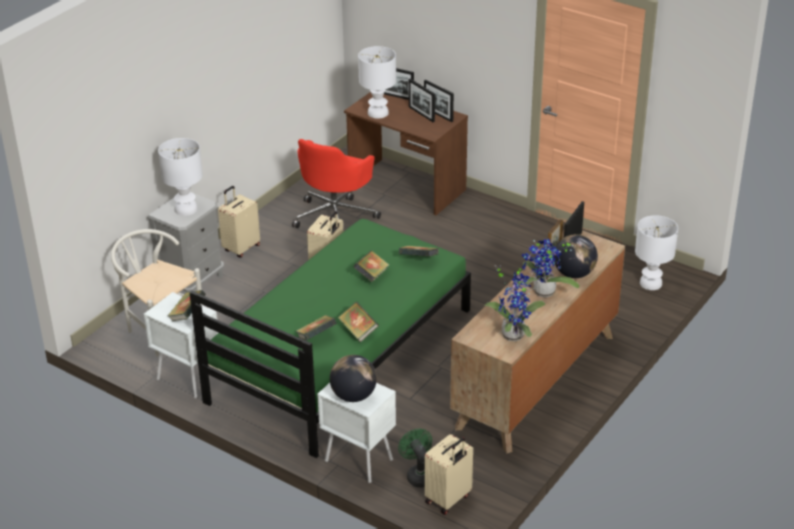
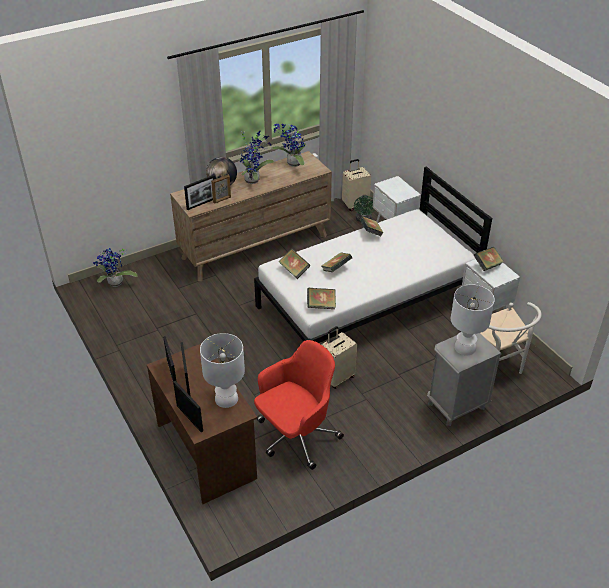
camera: 155 degrees left, 5 degrees up
(241, 248) = (400, 429): beige suitcase -> none
(316, 337) = (400, 237): book -> book (321, 305)
(340, 354) = (367, 302): green bed -> white bed
(353, 396) = (400, 187): globe -> none
(651, 283) = (115, 284): white table lamp -> potted plant

